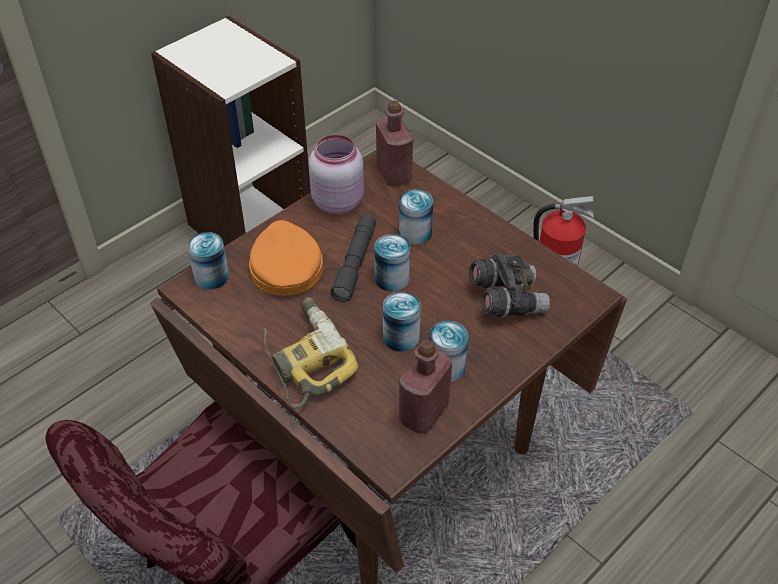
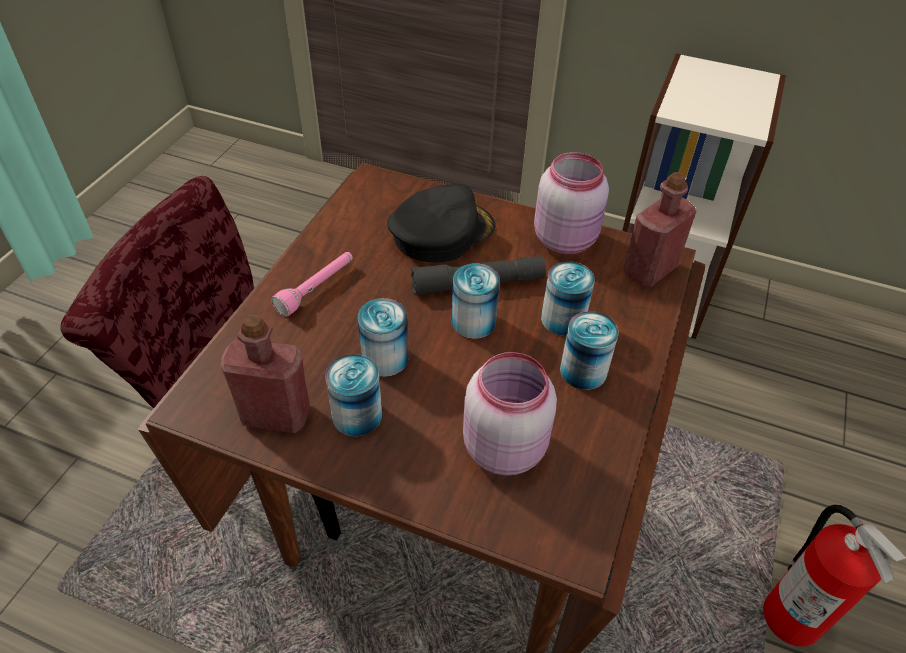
camera: 65 degrees right, 0 degrees up
(211, 277) = (394, 189): can -> can (583, 371)
(285, 265) = (441, 231): orange cap -> black cap
(305, 358) = (317, 289): power drill -> pink flashlight
(506, 300) = (504, 446): grey binoculars -> pink jar

